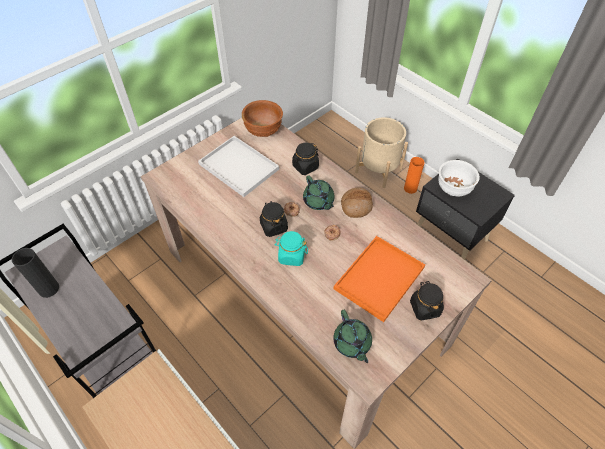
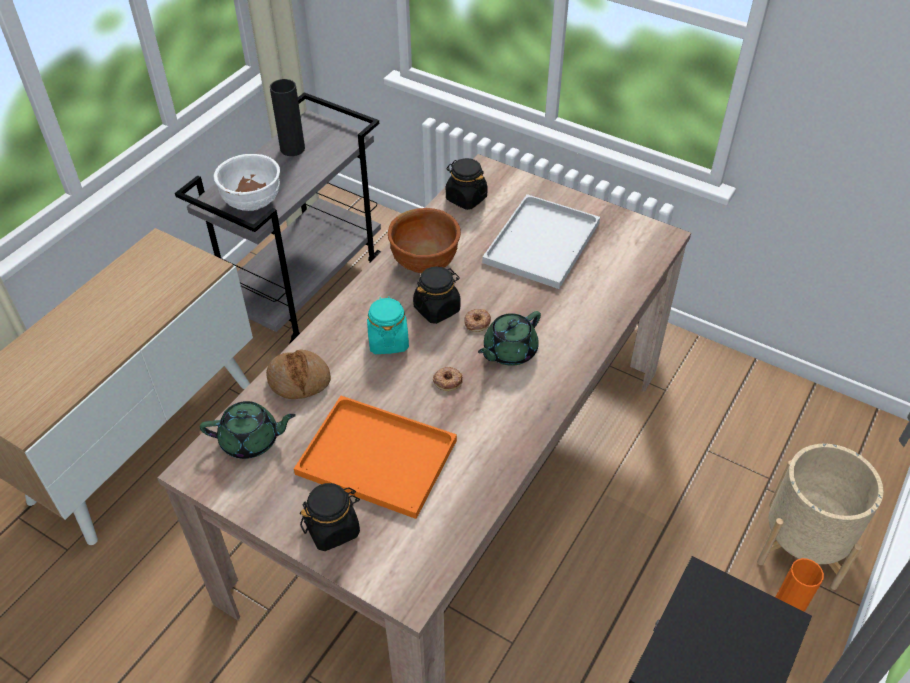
camera: 75 degrees right, 5 degrees down
(264, 131) = (635, 252): brown bowl -> brown bowl (425, 263)
(305, 167) = (579, 319): black jar -> black jar (466, 198)
(352, 343) = (251, 440): green teapot -> green teapot turned 150 degrees counterclockwise
(356, 205) = (520, 402): bread -> bread (299, 380)
(453, 189) = (711, 614): white bowl -> white bowl (253, 203)

